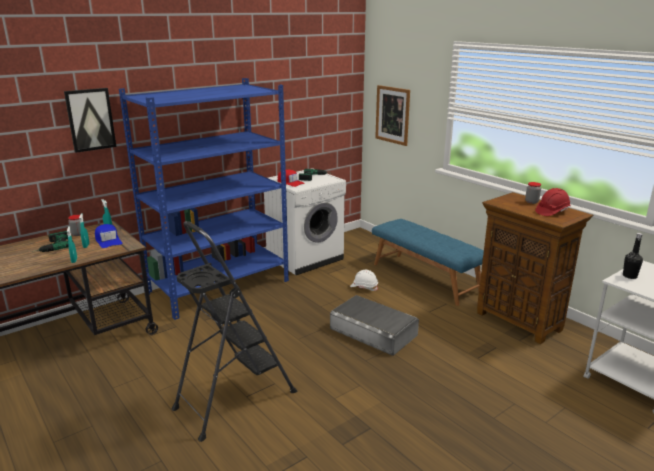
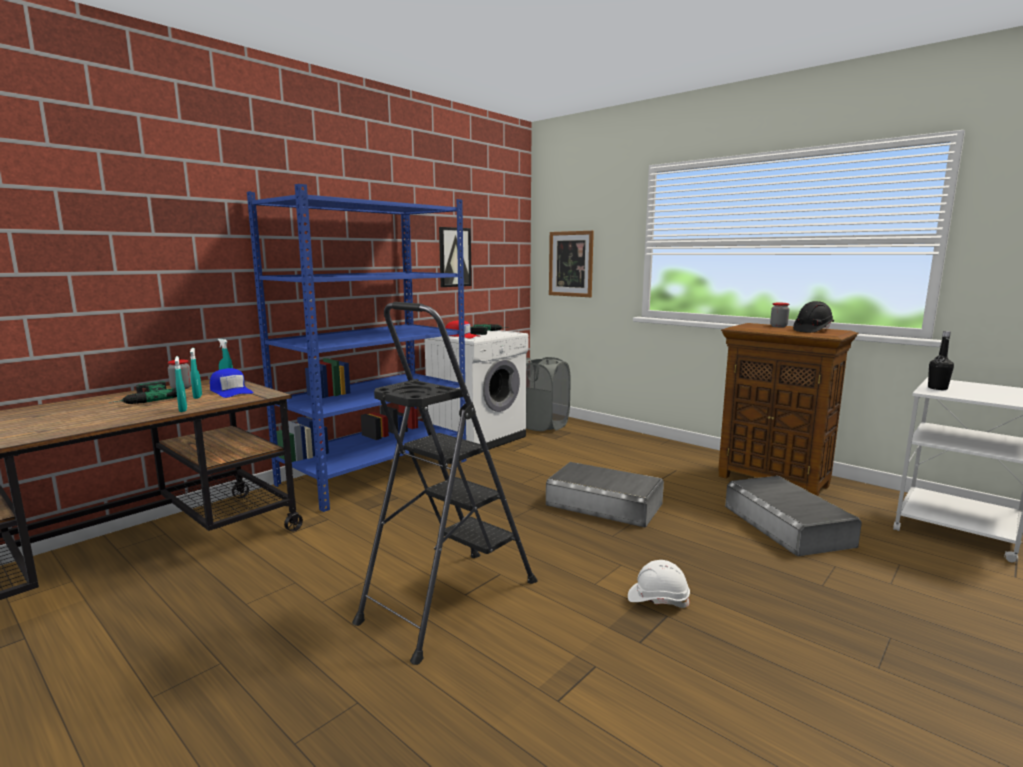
camera: 10 degrees left, 10 degrees down
(90, 119) = (205, 229): picture -> picture (454, 257)
(362, 248) = (542, 425): none -> grey laundry basket
(364, 287) = (566, 461): white hard hat -> white hard hat (658, 599)
(426, 278) = (635, 448): blue bench -> none
(501, 364) = (787, 525): none -> grey storage box
(552, 211) = (812, 330): red hard hat -> black hard hat

